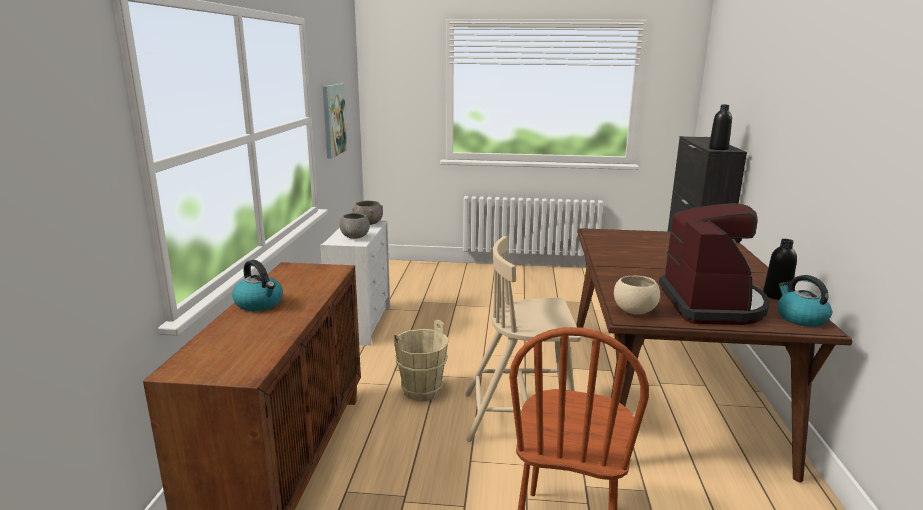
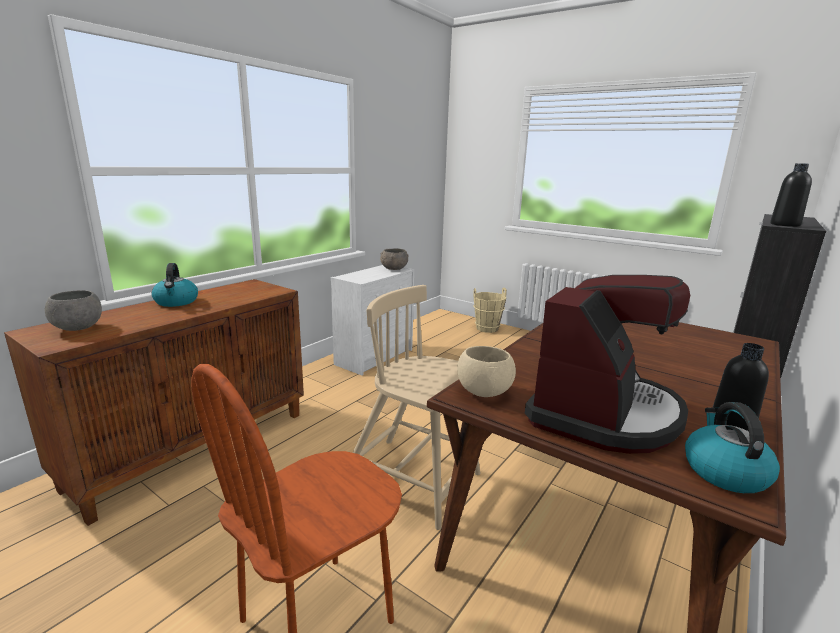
camera: 30 degrees right, 0 degrees up
(333, 120) = (394, 176): picture -> none
(355, 237) = (365, 276): grey bowl -> grey bowl (79, 328)
(422, 391) = (356, 425): beige bucket -> beige bucket (487, 328)

